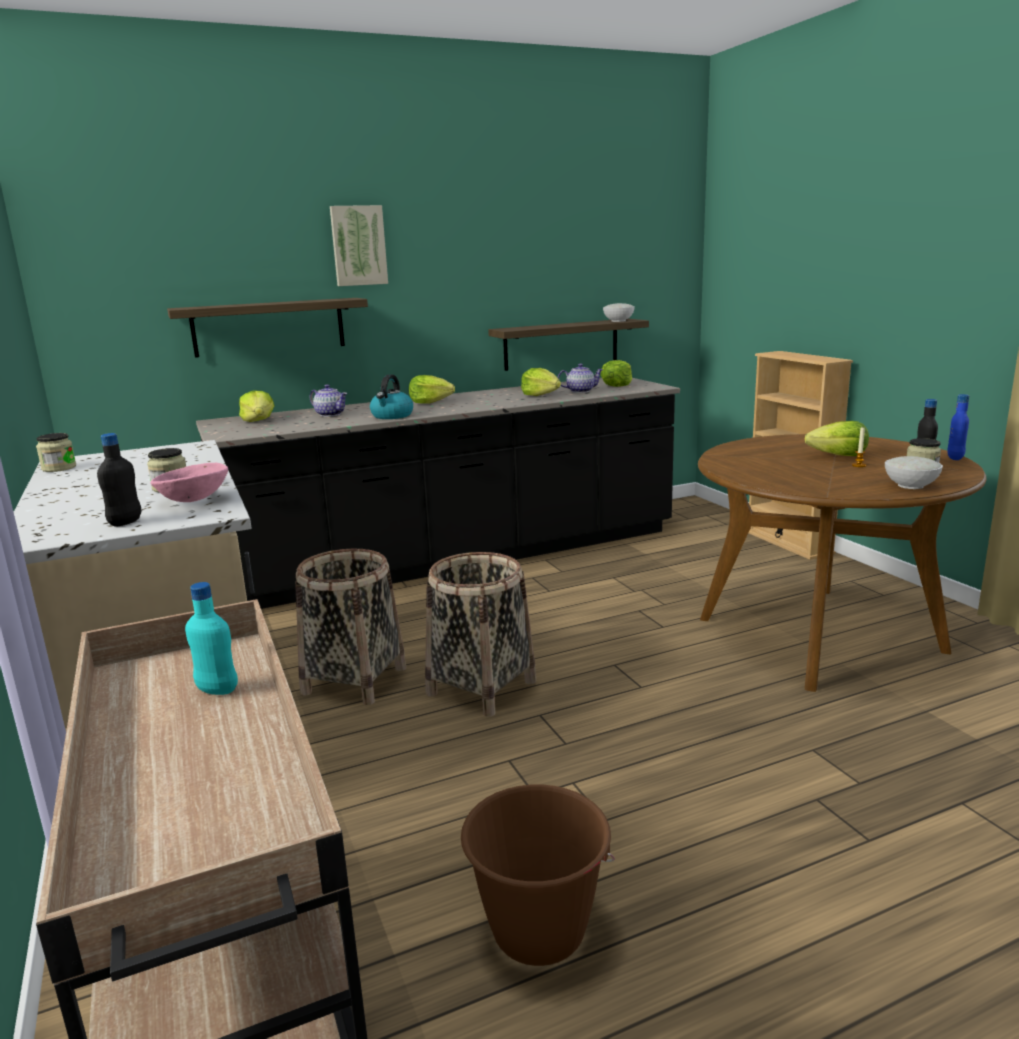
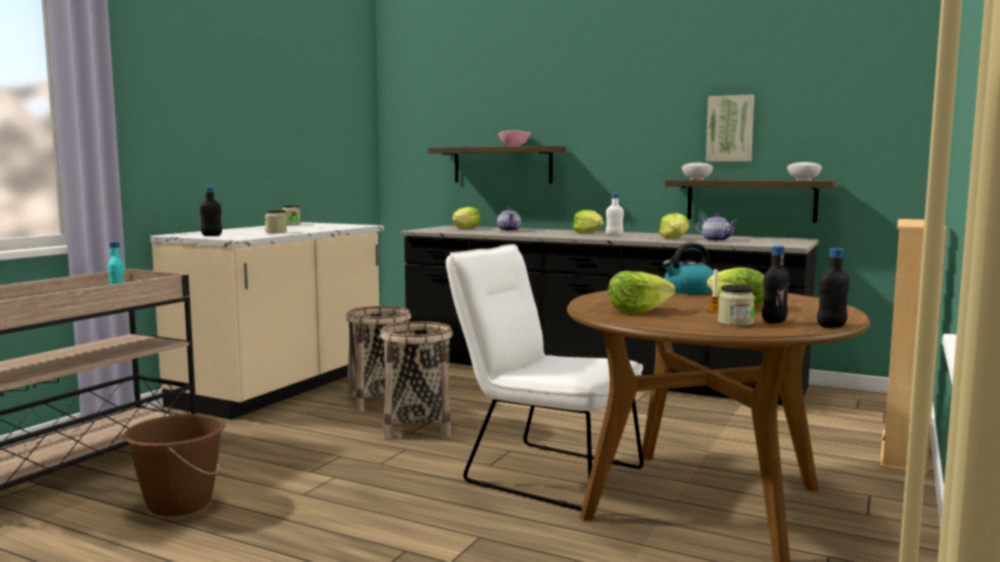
camera: 50 degrees right, 10 degrees down
(193, 500) = (257, 235): pink bowl -> pink bowl (514, 146)
(358, 246) = (570, 106): picture -> picture (730, 128)
(392, 416) = (529, 234): kettle -> kettle (689, 291)
(477, 402) = (614, 236): none -> white bottle
(617, 385) = (767, 241): lettuce -> lettuce (637, 310)
(689, 670) = (543, 472): none -> white chair
(911, 486) = (673, 324): white bowl -> white bowl (696, 179)
(955, 458) = (831, 326): blue bottle -> black bottle

